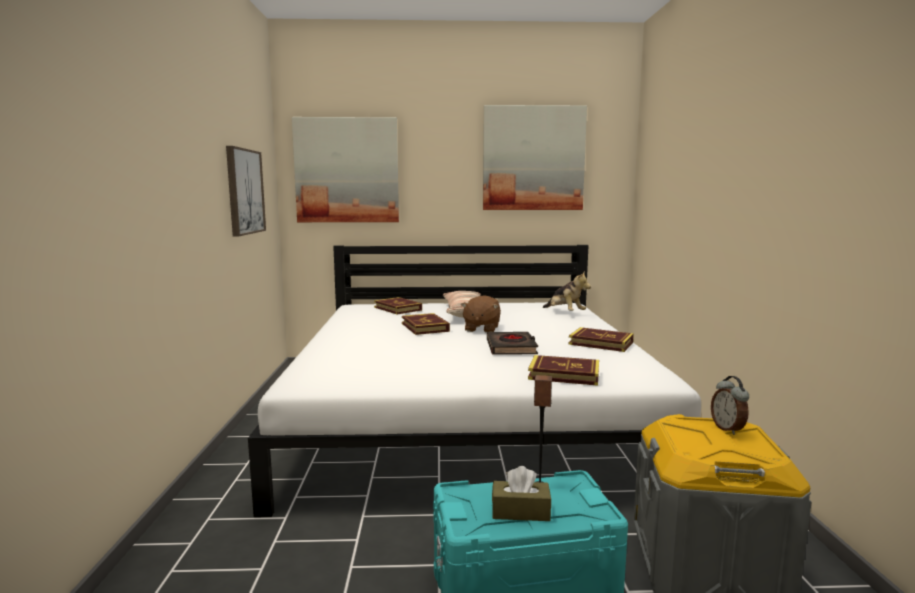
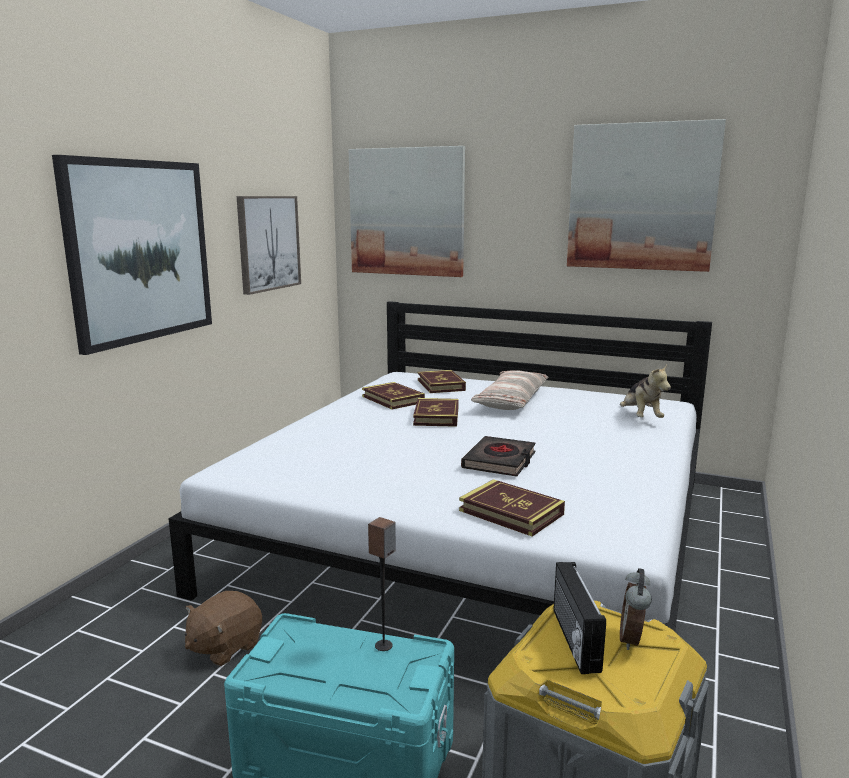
camera: 25 degrees right, 5 degrees up
(171, 186) = (140, 251): none -> picture
(481, 329) = (499, 428): brown plush toy -> brown plush toy (224, 647)
(520, 511) = (328, 670): brown tissue box -> none
(601, 343) = (625, 473): book -> book (392, 399)
(698, 437) = (573, 639): none -> radio

